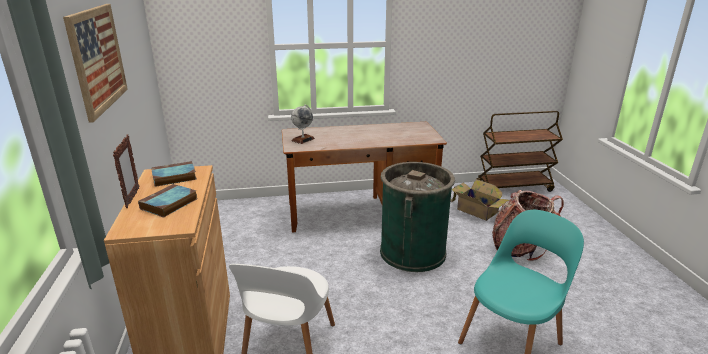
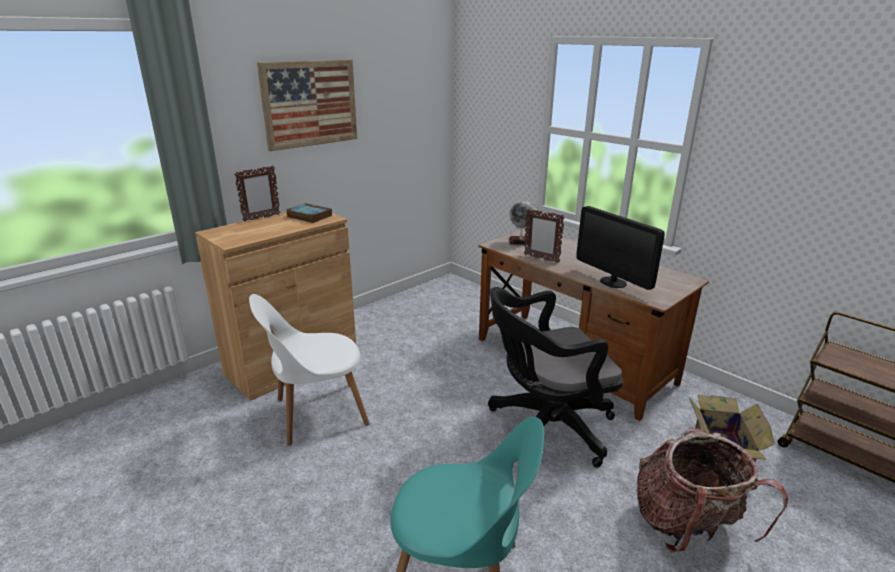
camera: 55 degrees right, 0 degrees up
(168, 204) = (261, 229): book -> none
(339, 144) = (541, 258): none -> picture frame
(400, 140) = (613, 282): none -> monitor
(412, 252) = (544, 428): green trash can -> black office chair

